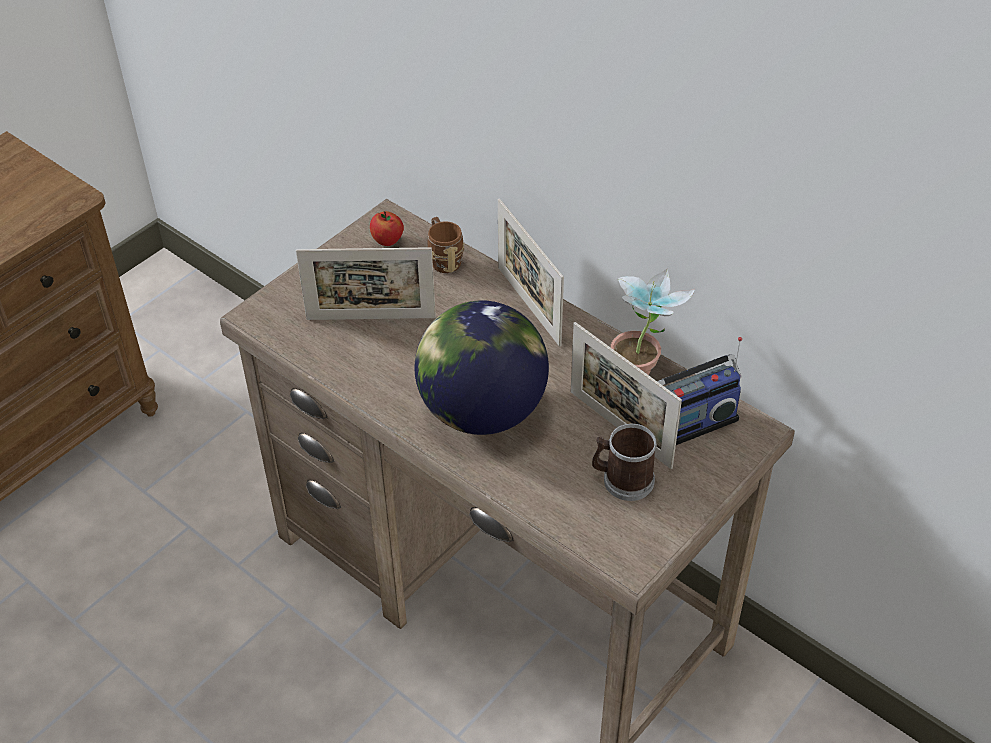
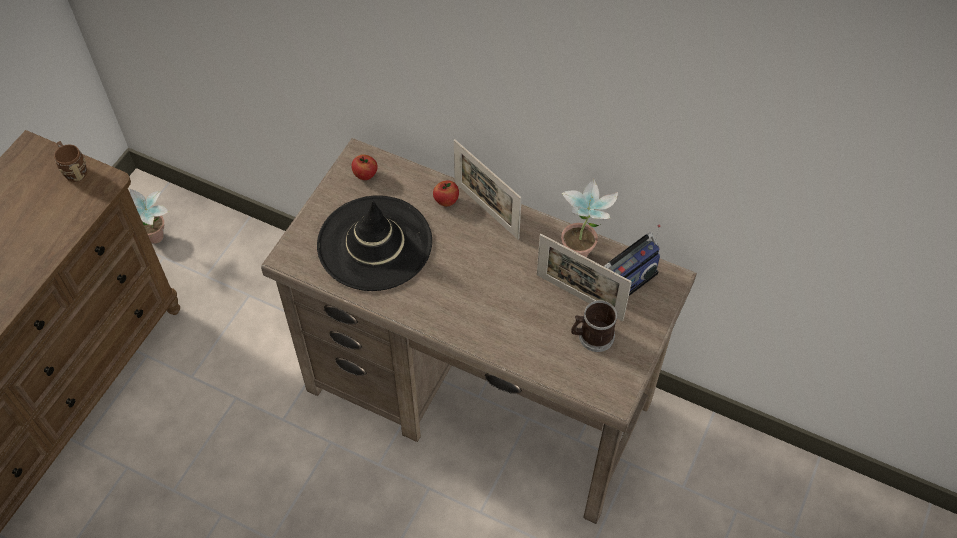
camera: 15 degrees left, 10 degrees up
(161, 331) = (159, 241): none -> potted plant
(371, 318) = (374, 243): picture frame -> black hat
(443, 258) = (412, 182): brown mug -> brown mug (73, 169)
(480, 287) = (446, 201): none -> apple
(482, 411) = (479, 303): globe -> none

